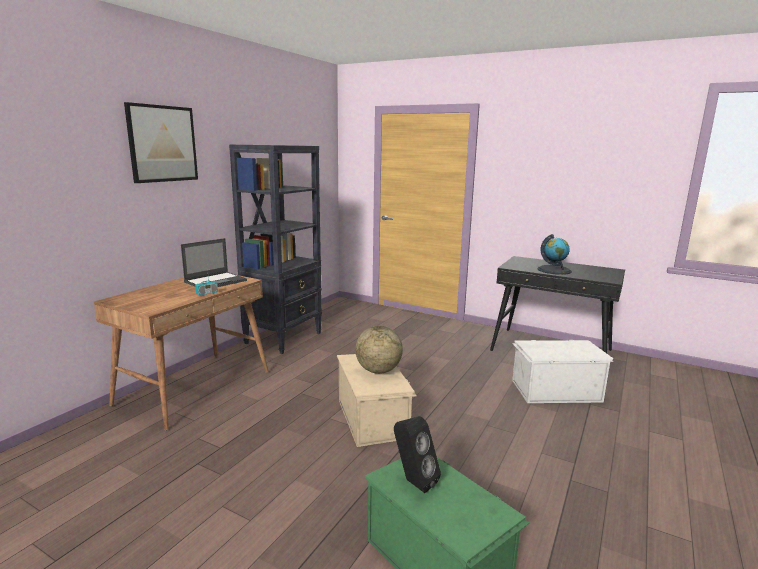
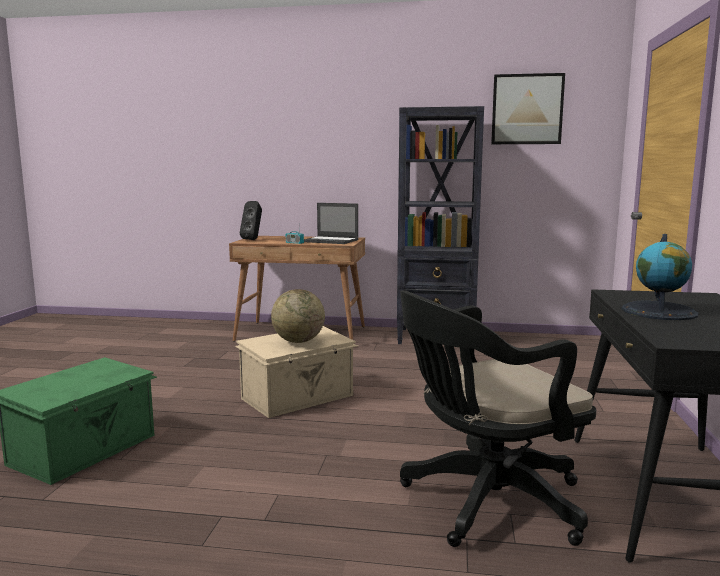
camera: 70 degrees right, 5 degrees down
(162, 144) = (332, 115): picture -> picture (527, 109)
(413, 482) = (94, 370): black speaker -> black speaker (253, 239)
(554, 390) = (485, 502): white storage box -> black office chair

